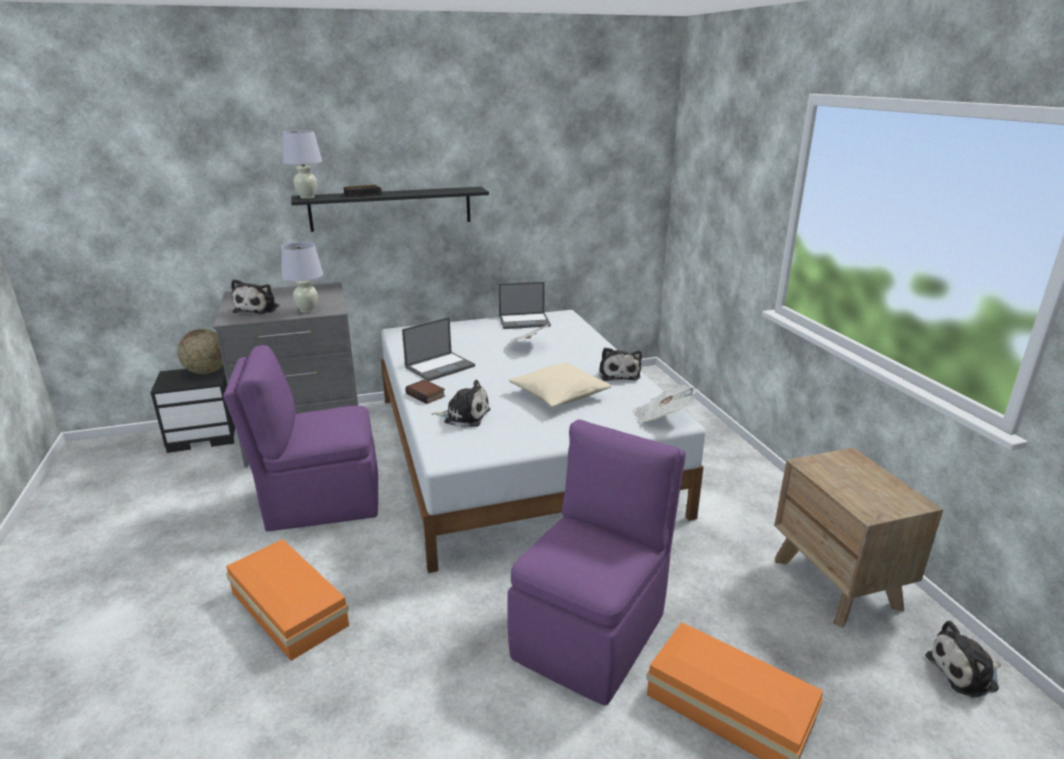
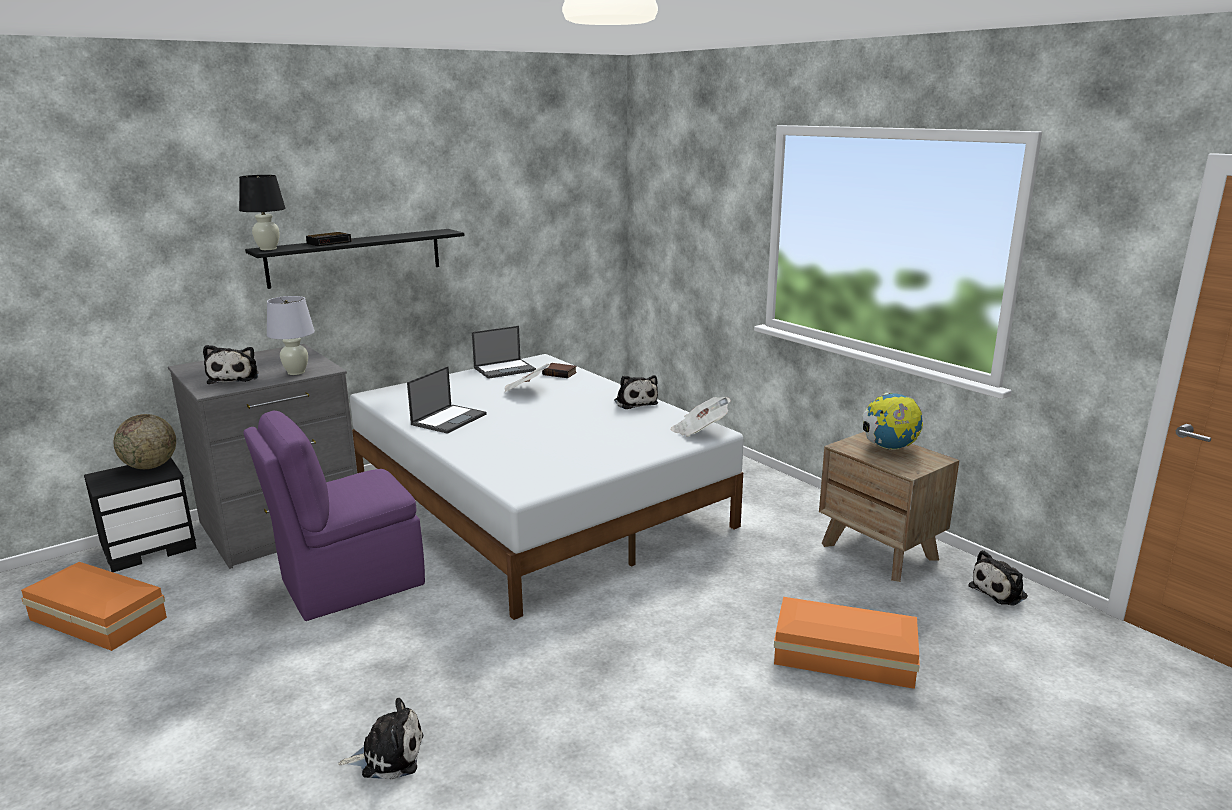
camera: 20 degrees left, 5 degrees down
(289, 607) = (385, 679): orange storage box -> orange storage box (98, 617)
(307, 197) = (268, 249): white table lamp -> black table lamp
(427, 395) = (456, 445): book -> book (560, 373)
(464, 416) = (511, 456): plush toy -> plush toy (388, 755)
(559, 395) = (592, 427): beige pillow -> none
(592, 632) = (701, 631): purple chair -> none
(862, 476) = (889, 448): none -> globe

